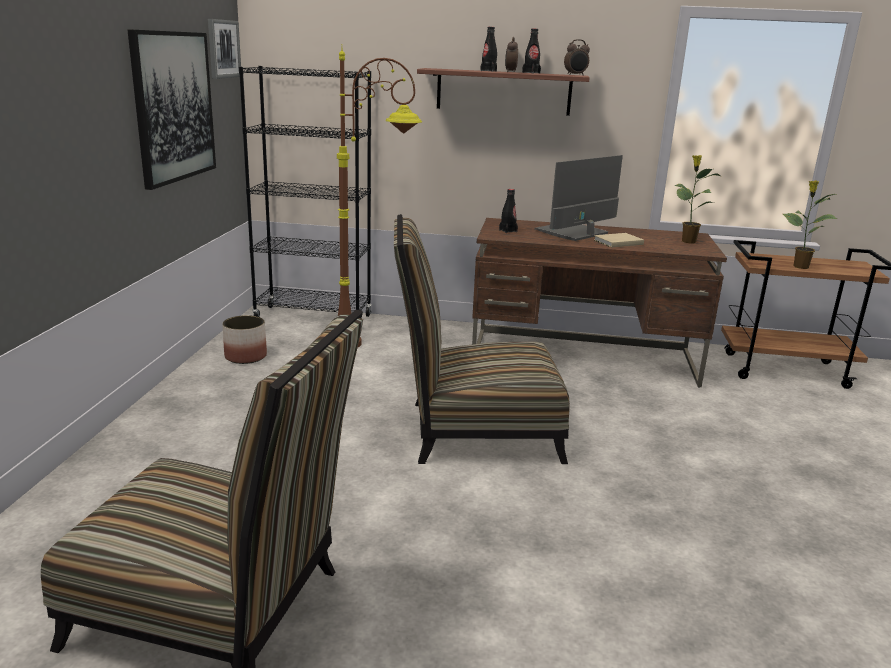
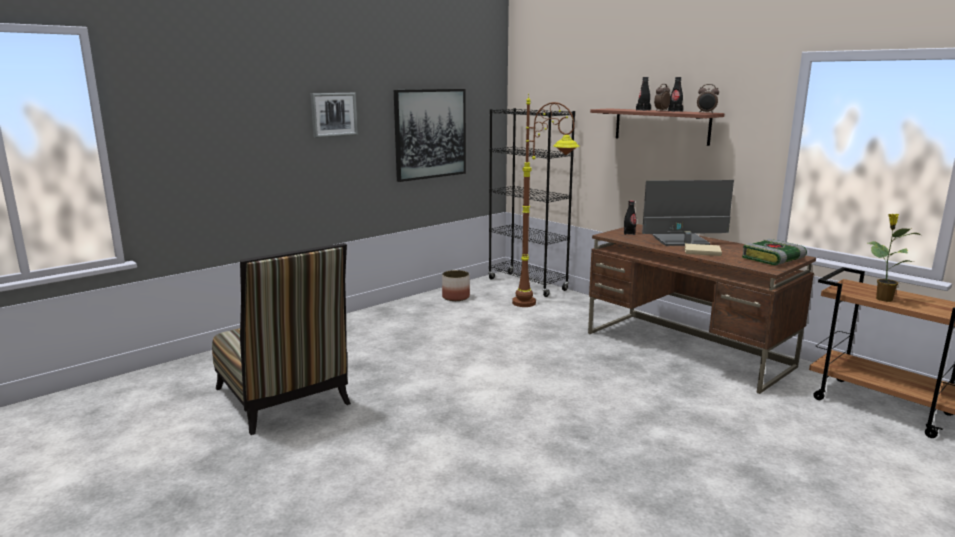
camera: 40 degrees right, 5 degrees down
(223, 49) = (486, 98): picture -> picture (333, 114)
(473, 431) = (525, 368): chair -> none
(687, 241) = (773, 259): potted plant -> book

